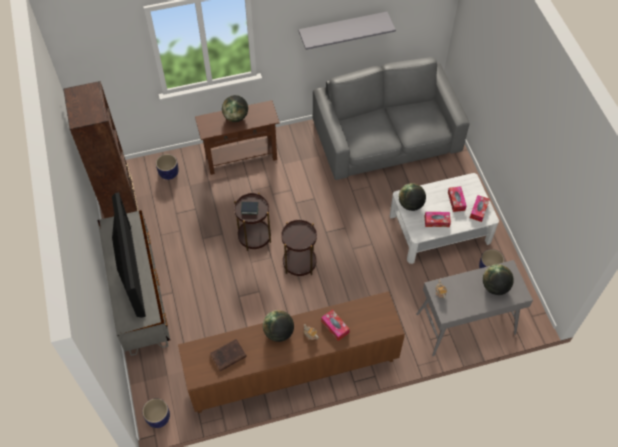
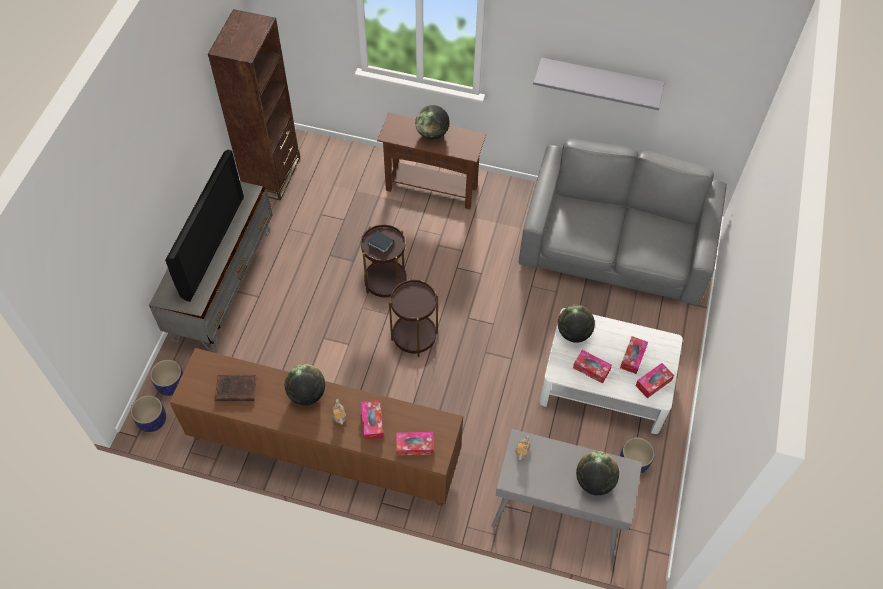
camera: 30 degrees right, 0 degrees up
(169, 173) = (343, 167): planter -> planter (172, 385)
(372, 326) = (414, 446): none -> tissue box

